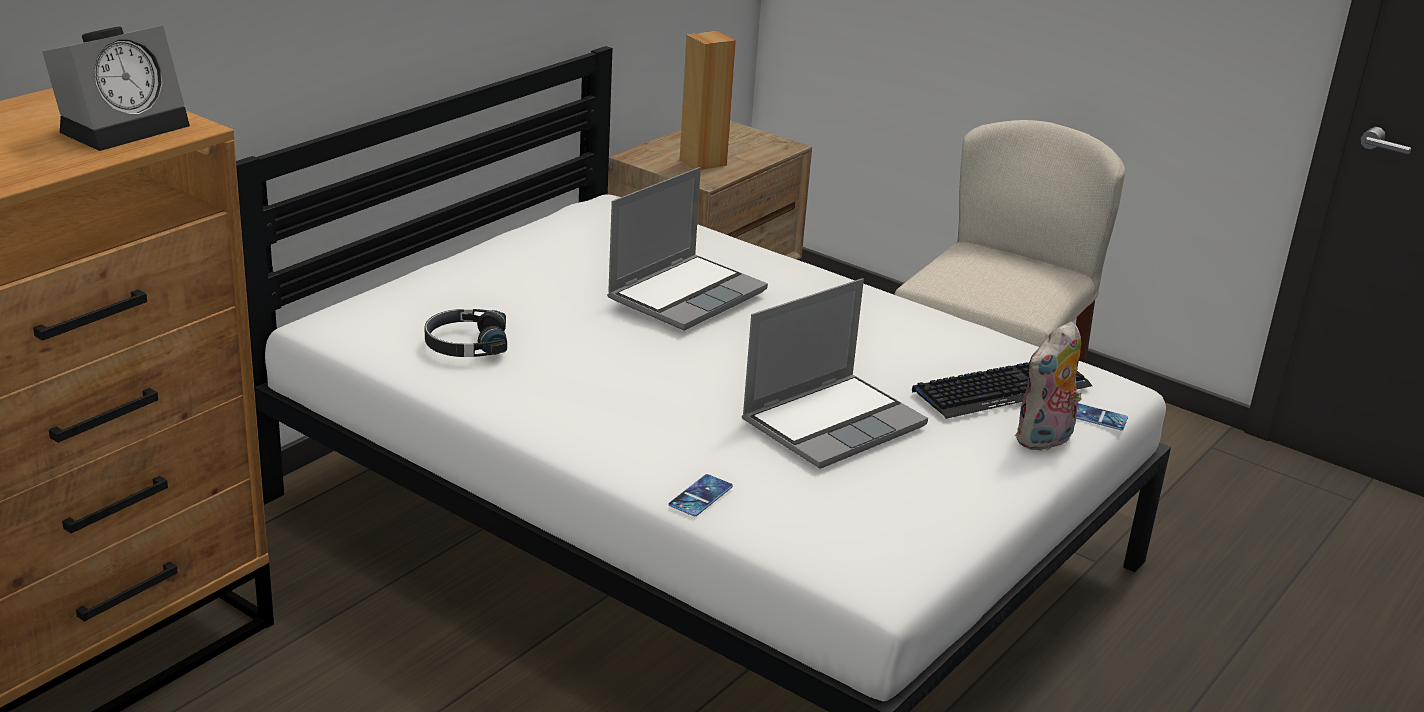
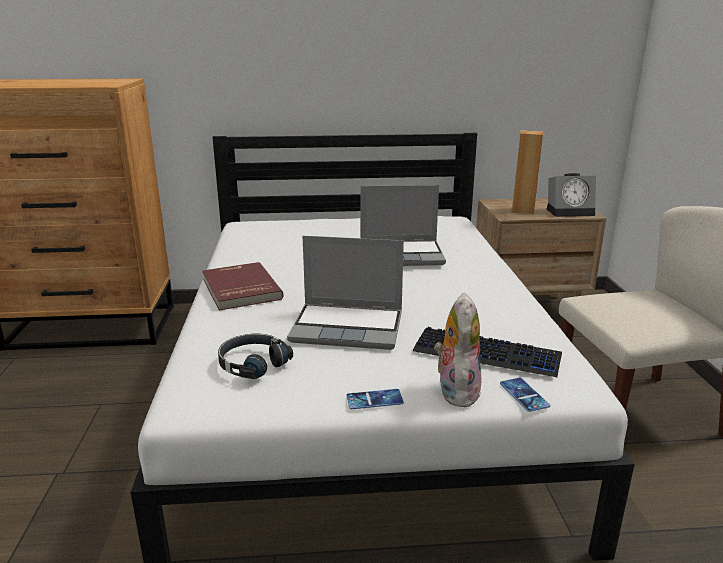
camera: 50 degrees right, 5 degrees down
(125, 126) = (92, 83): alarm clock -> alarm clock (570, 211)
(465, 345) = (270, 244): black headphones -> black headphones (252, 363)
(603, 433) = (239, 289): none -> red book
(700, 496) = (213, 327): phone -> phone (374, 399)
(1045, 440) = (455, 391): plush toy -> plush toy turned 90 degrees clockwise

